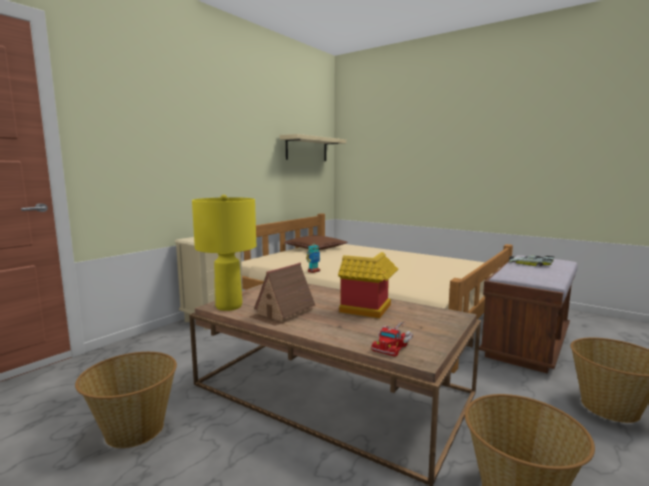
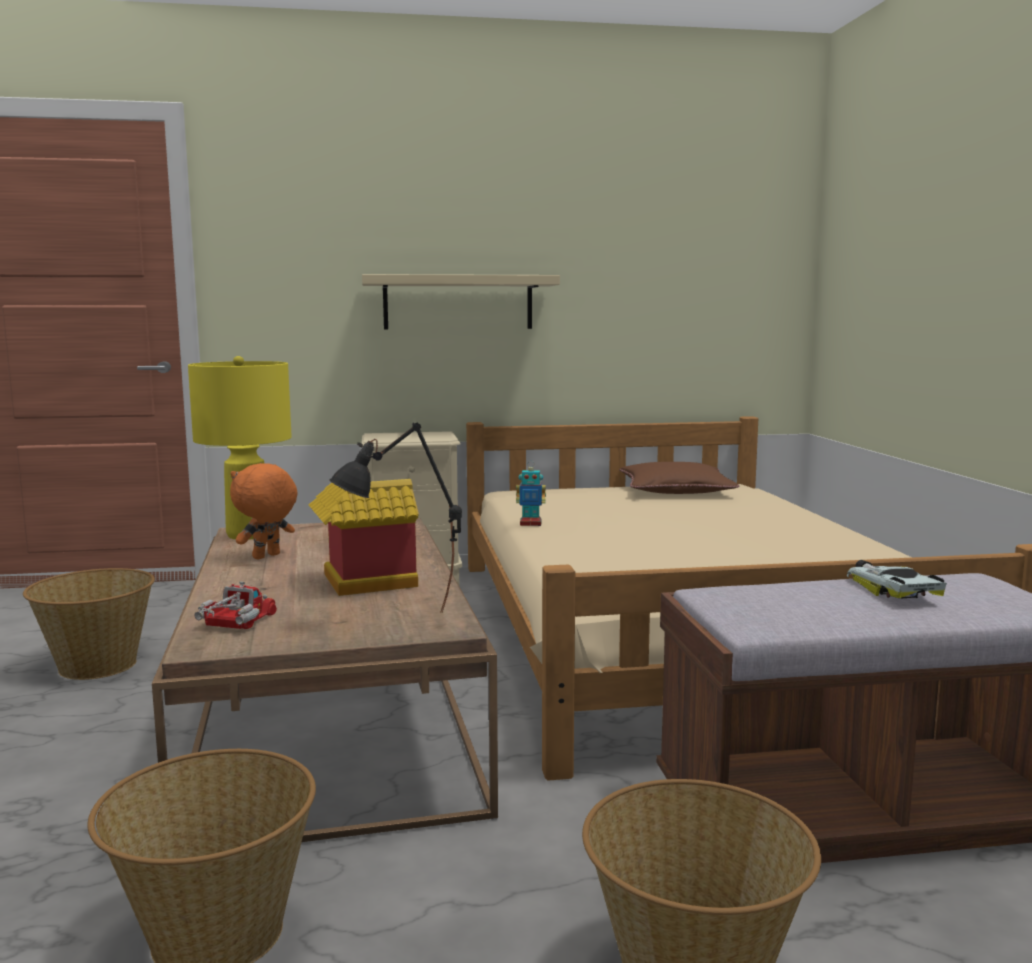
camera: 45 degrees right, 0 degrees up
(282, 313) = (267, 557): toy house -> orange plush toy
(306, 149) = (713, 267): beige shelf -> beige shelf (458, 303)
(392, 345) = (234, 624): toy truck -> toy truck turned 120 degrees clockwise
(436, 319) = (400, 621): none -> black table lamp

